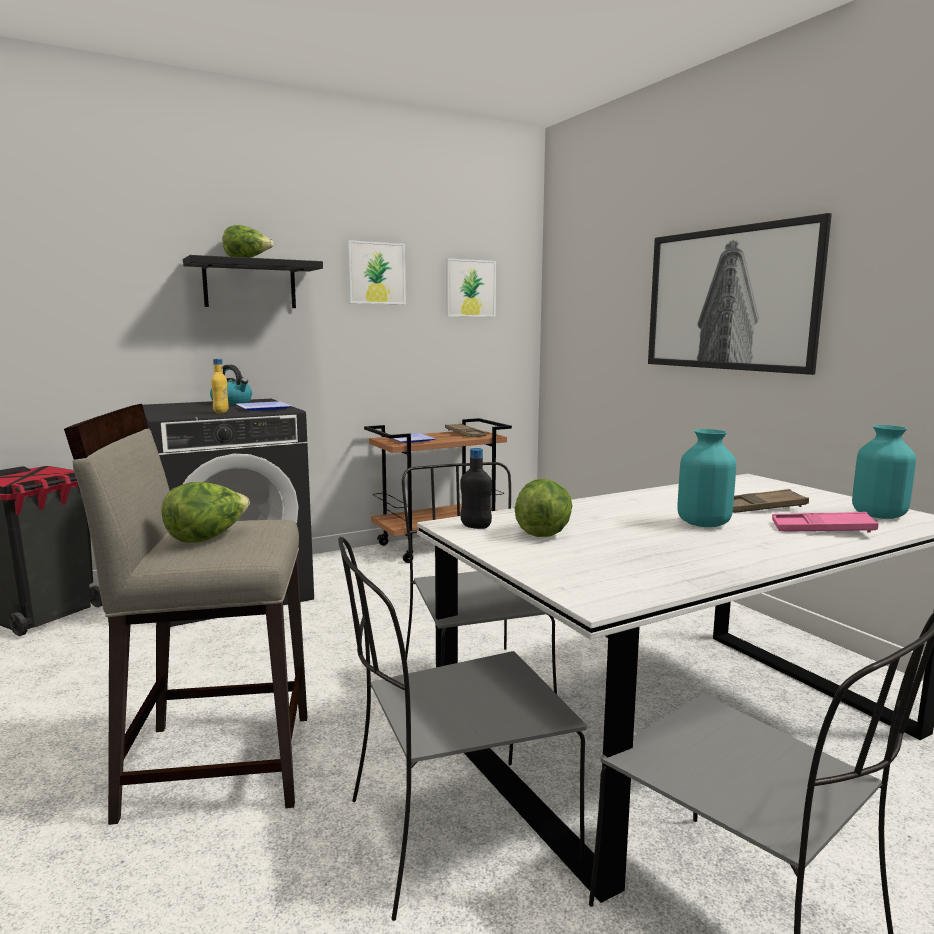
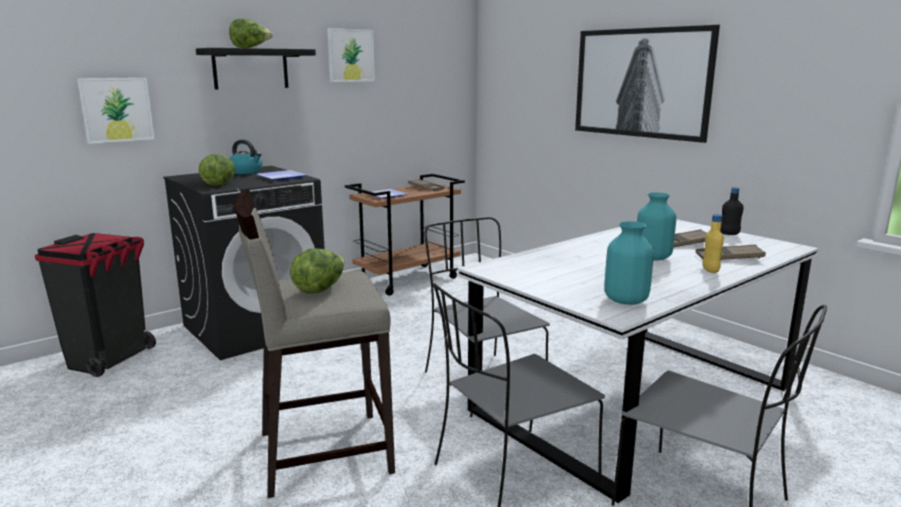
camera: 10 degrees left, 5 degrees up
(221, 412) = (251, 183): yellow bottle -> yellow bottle (710, 270)
(470, 288) = (423, 65): picture -> picture (116, 110)
(475, 526) = (502, 268): black bottle -> black bottle (729, 234)
(543, 532) = (551, 270): lettuce -> lettuce (220, 184)
(822, 529) = (729, 257): pink tray -> brown tray
(879, 515) = (760, 245): turquoise vase -> turquoise vase (626, 300)

